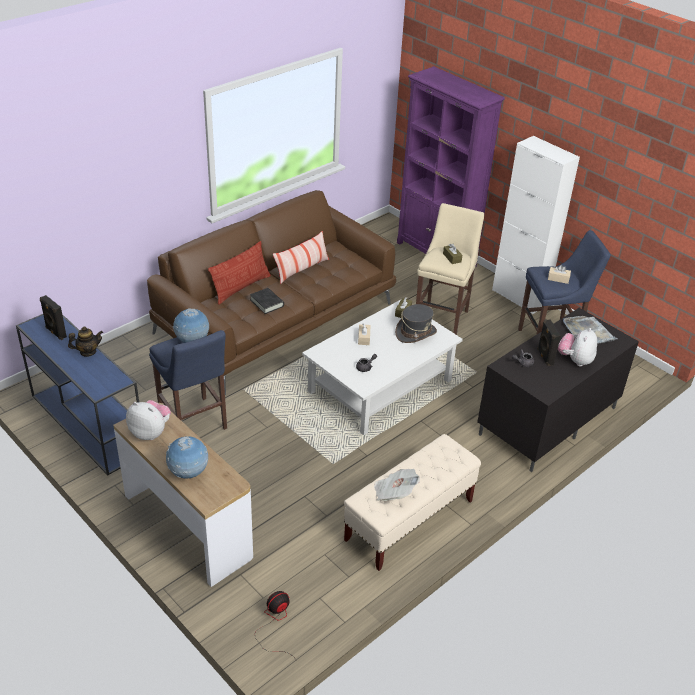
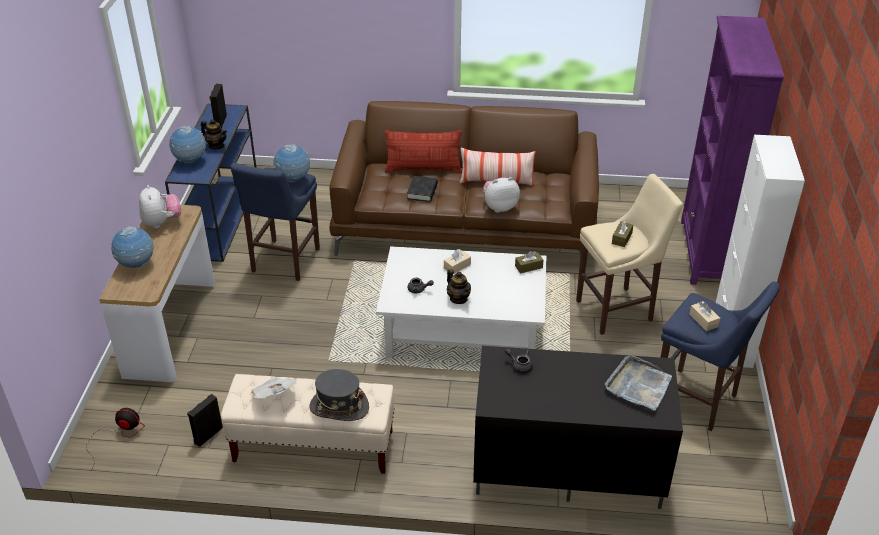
camera: 50 degrees right, 0 degrees up
(87, 375) = (190, 161): none -> globe
(397, 357) = (458, 298): none -> teapot
(415, 333) = (509, 290): grey hat -> grey hat (339, 407)
(544, 357) = (550, 375): black speaker -> black speaker (207, 435)
(575, 360) = (576, 399): plush toy -> plush toy (499, 207)

